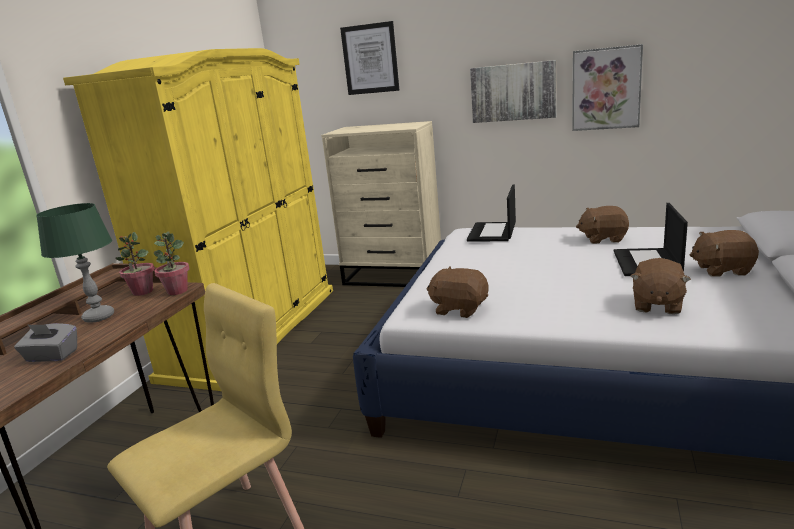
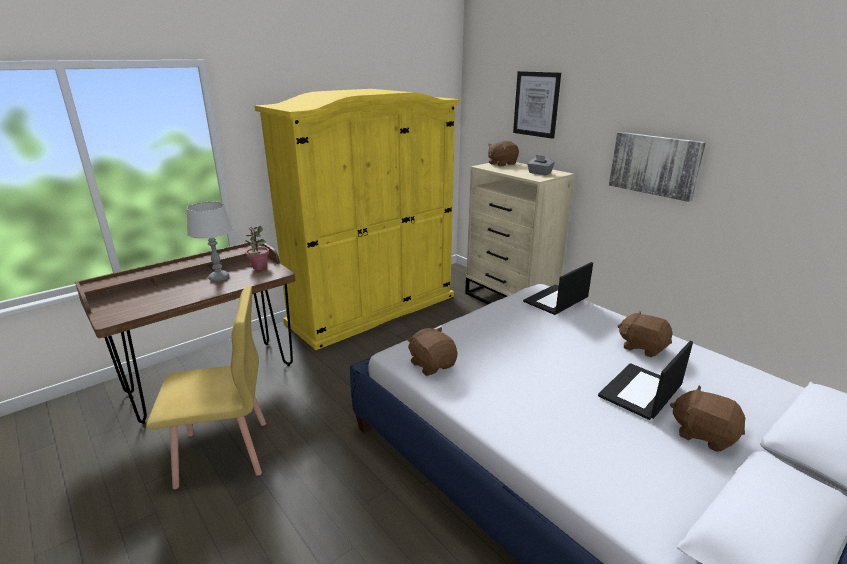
camera: 30 degrees right, 5 degrees up
(52, 356) = (169, 298): grey tissue box -> grey tissue box (539, 173)
(99, 317) = (219, 278): green table lamp -> grey table lamp
(177, 291) = (274, 274): potted plant -> none
(606, 88) = (753, 185): picture -> none
(656, 305) = (580, 439): brown plush toy -> brown plush toy (501, 164)

